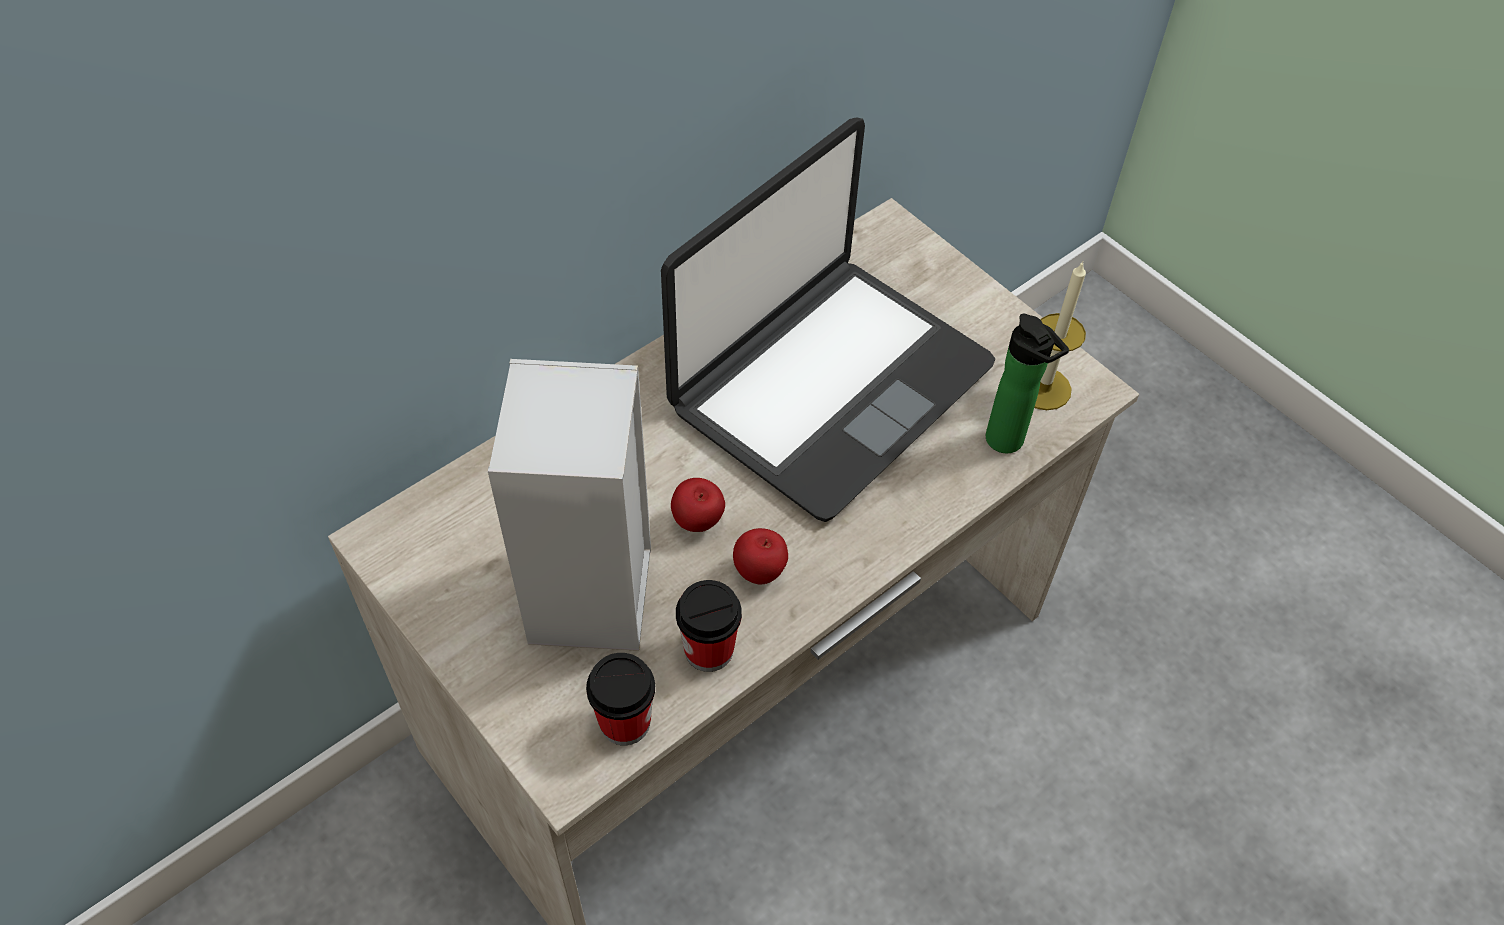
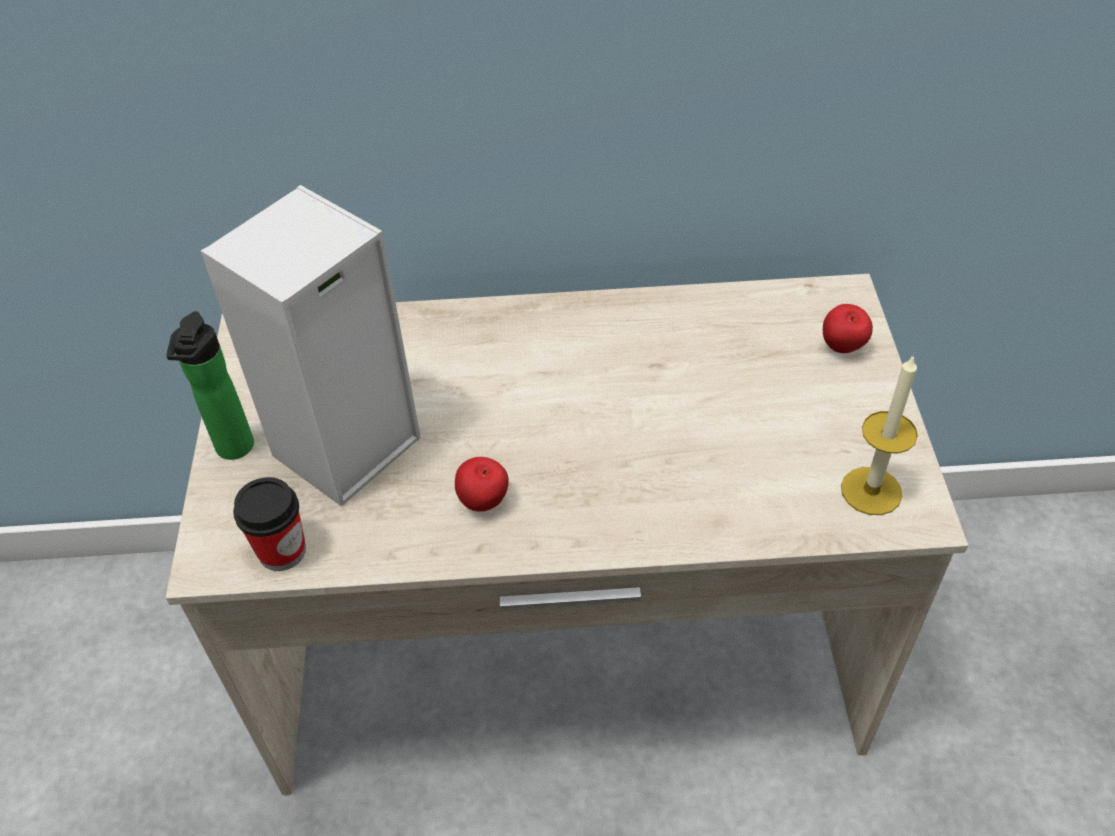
camera: 40 degrees right, 5 degrees down
(698, 522) = (472, 439): apple -> apple (842, 348)
(709, 650) = (390, 536): cup -> none
(829, 385) = (674, 392): laptop -> none
(1008, 443) = (794, 518): bottle -> bottle (233, 450)

